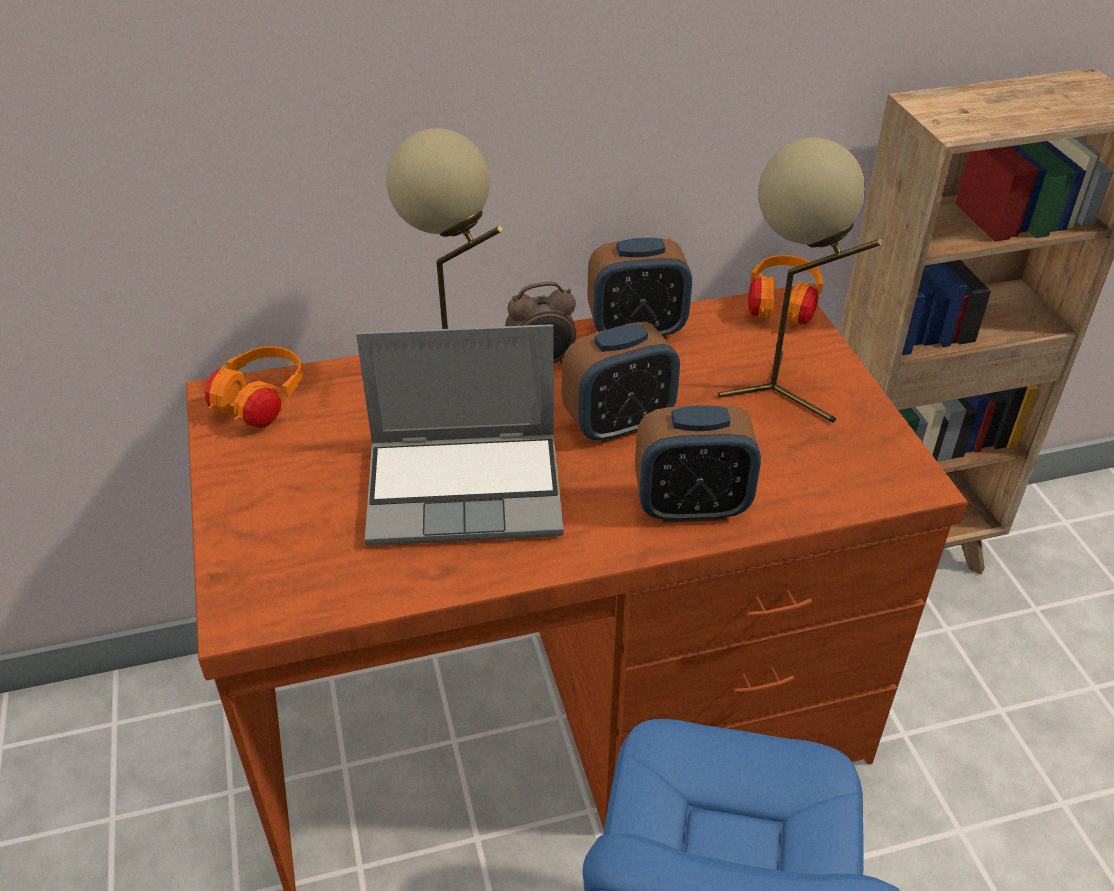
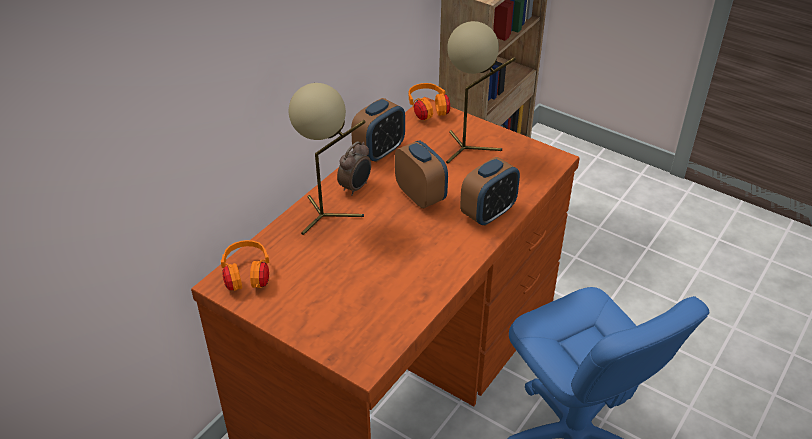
camera: 40 degrees left, 0 degrees up
(467, 489) = (392, 258): laptop -> none
(618, 423) = (421, 196): alarm clock -> alarm clock turned 60 degrees counterclockwise

